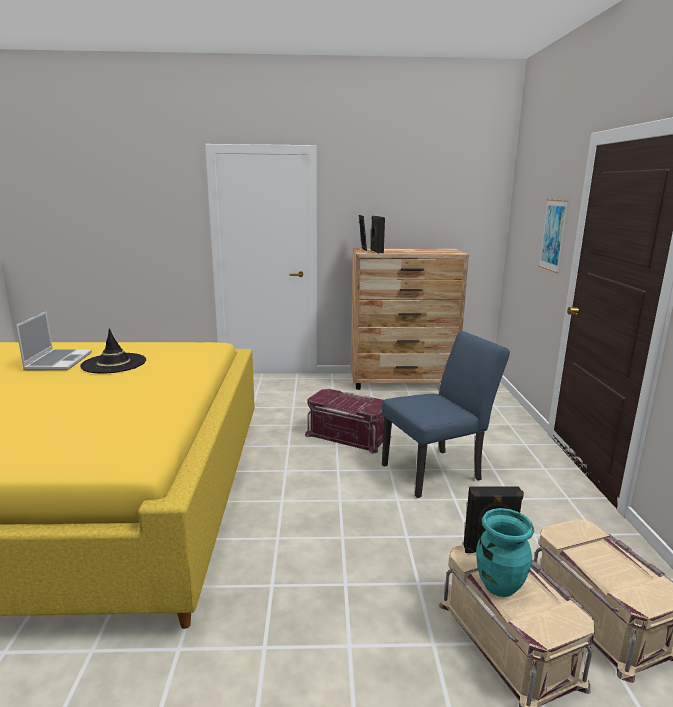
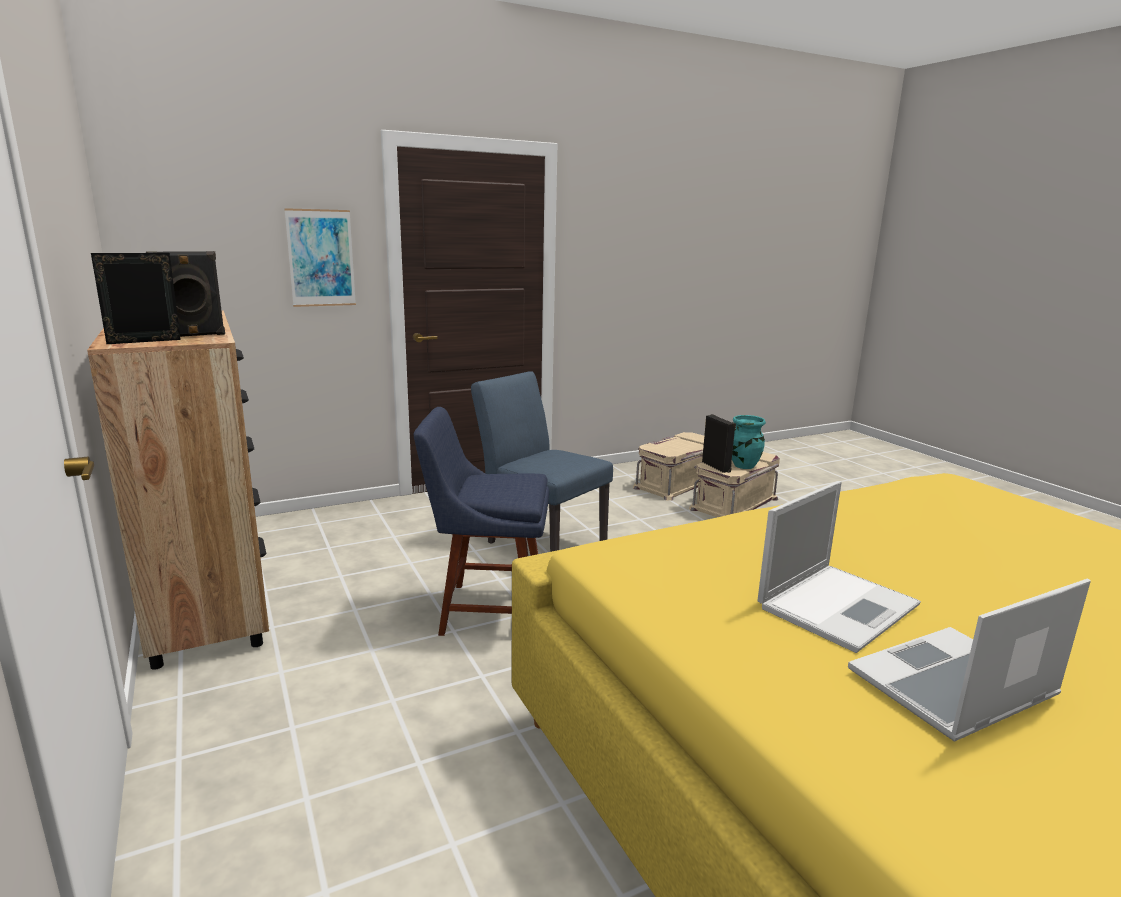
camera: 115 degrees left, 0 degrees up
(114, 363) = (839, 605): black hat -> laptop
(348, 435) = (487, 610): red storage box -> blue chair

